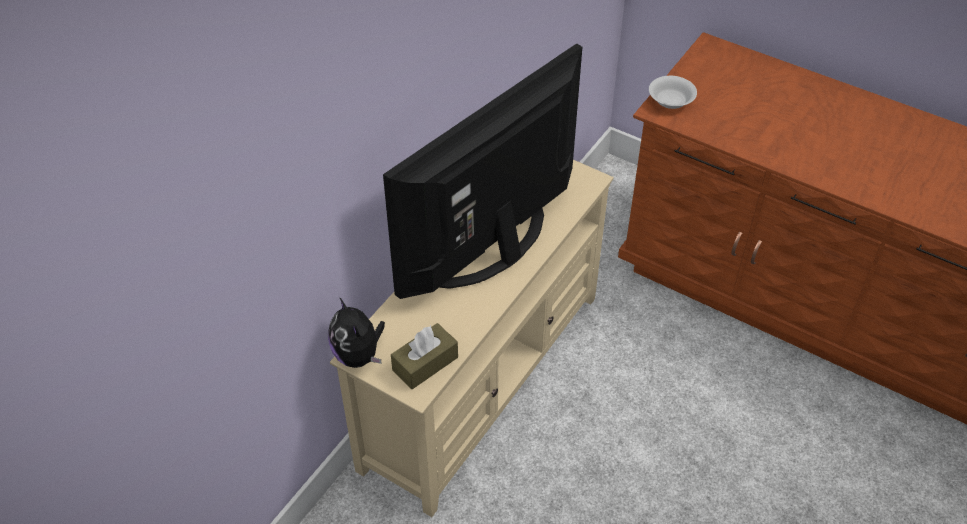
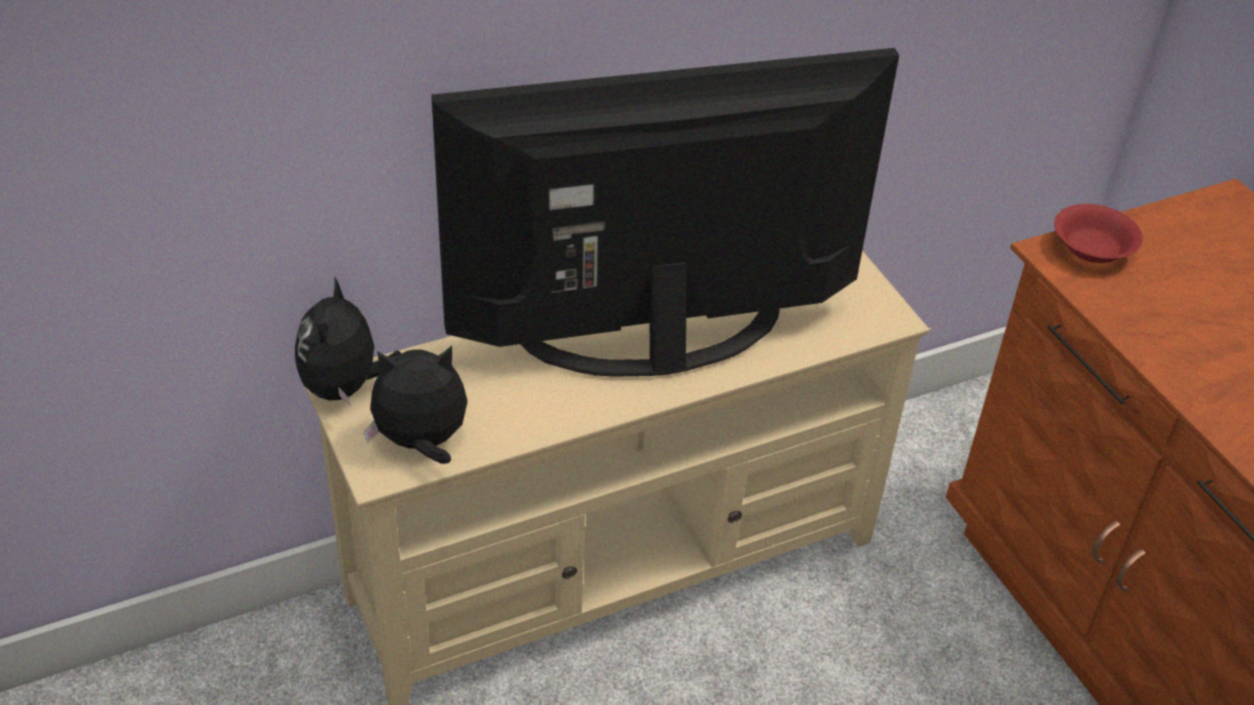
camera: 30 degrees right, 5 degrees down
(425, 363) = (421, 443): brown tissue box -> plush toy
(670, 101) = (1091, 249): white bowl -> red bowl

